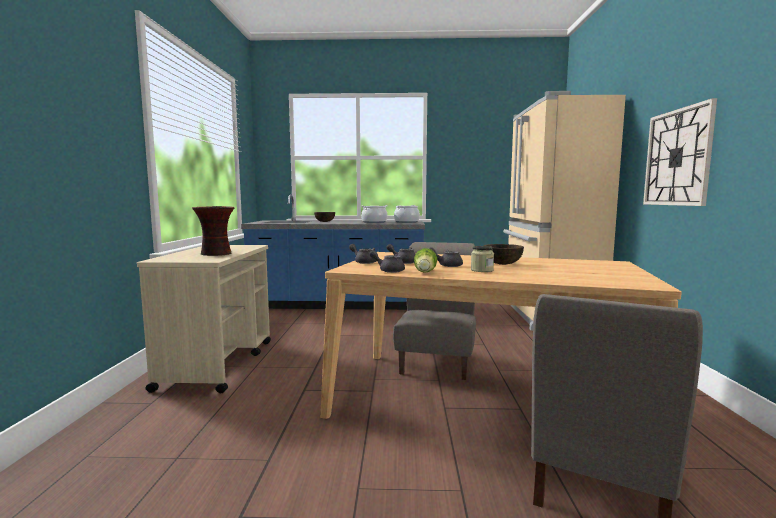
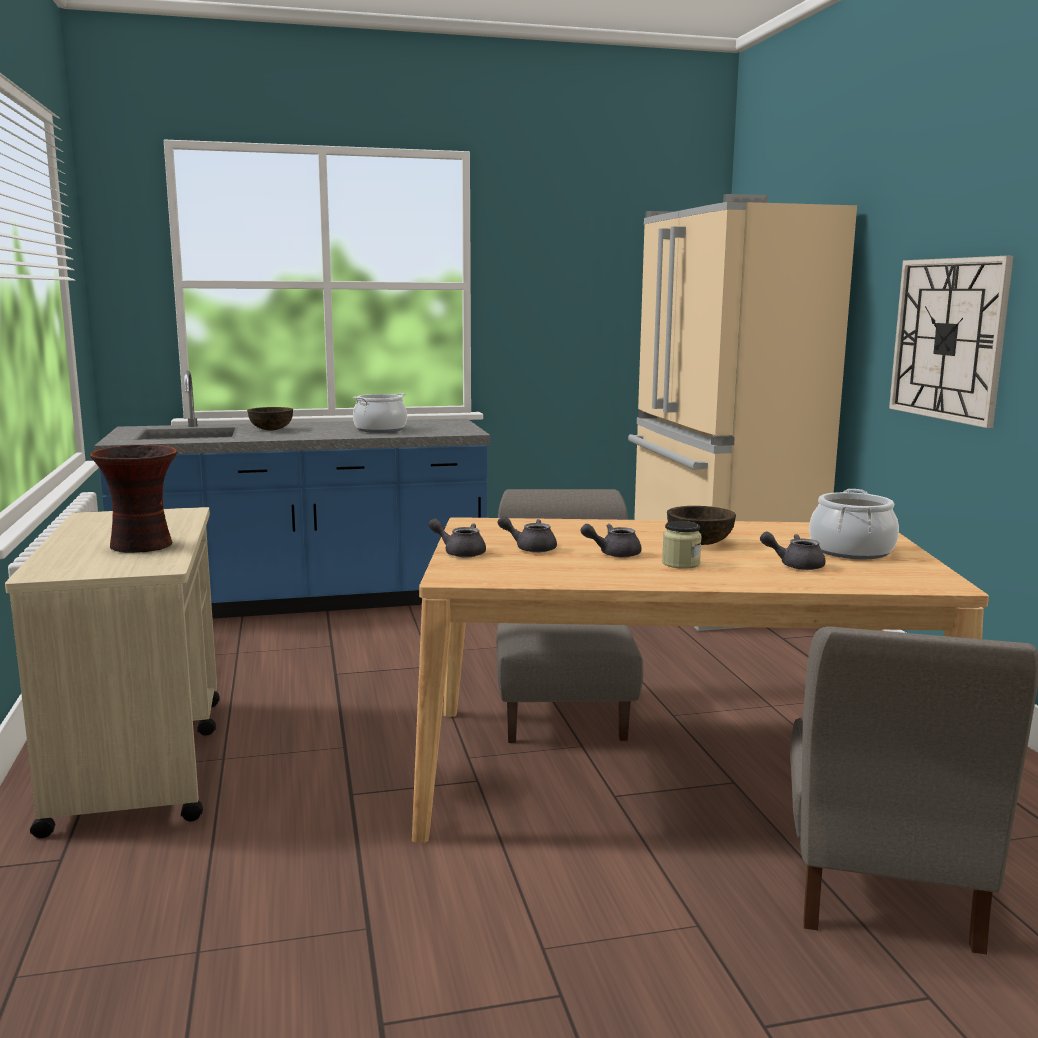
camera: 15 degrees left, 5 degrees up
(388, 270) = (529, 575): grey teapot -> grey teapot (795, 565)
(406, 222) = (445, 427): cooking pot -> cooking pot (851, 551)
(425, 272) = (594, 576): lettuce -> none

